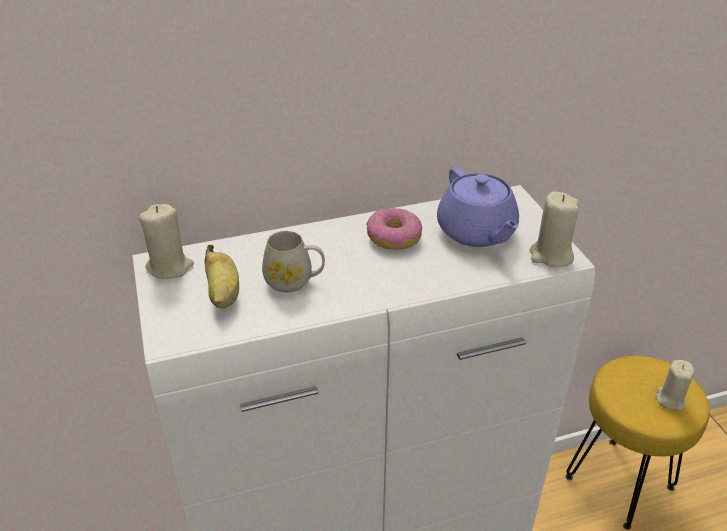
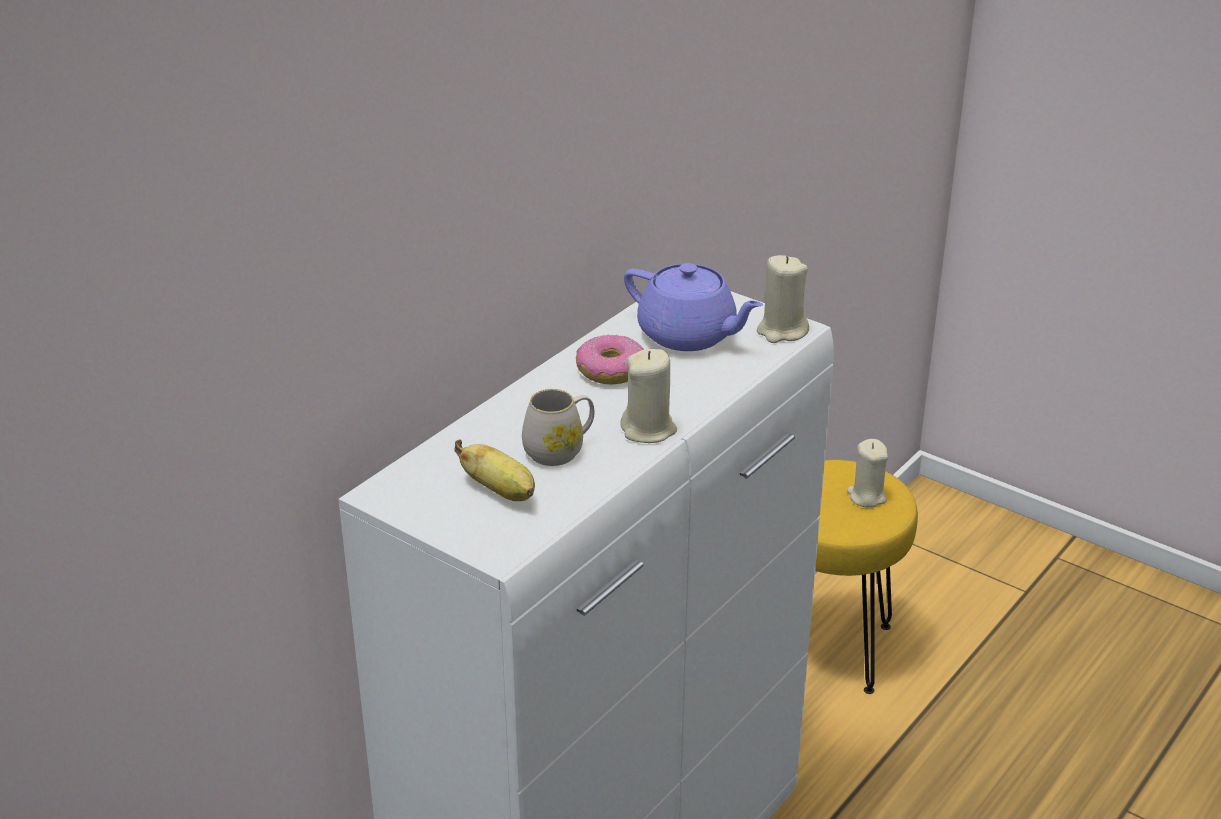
camera: 35 degrees left, 5 degrees down
(170, 267) = (403, 491): beige candle -> beige candle (649, 429)

